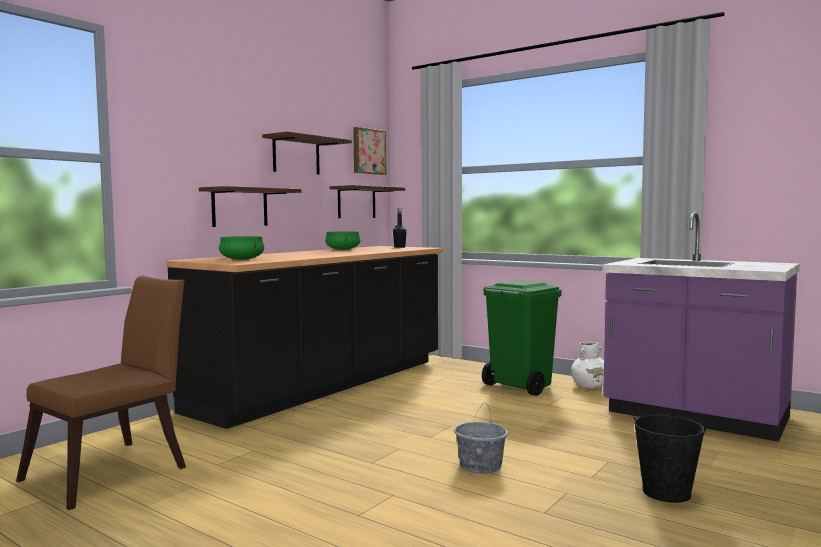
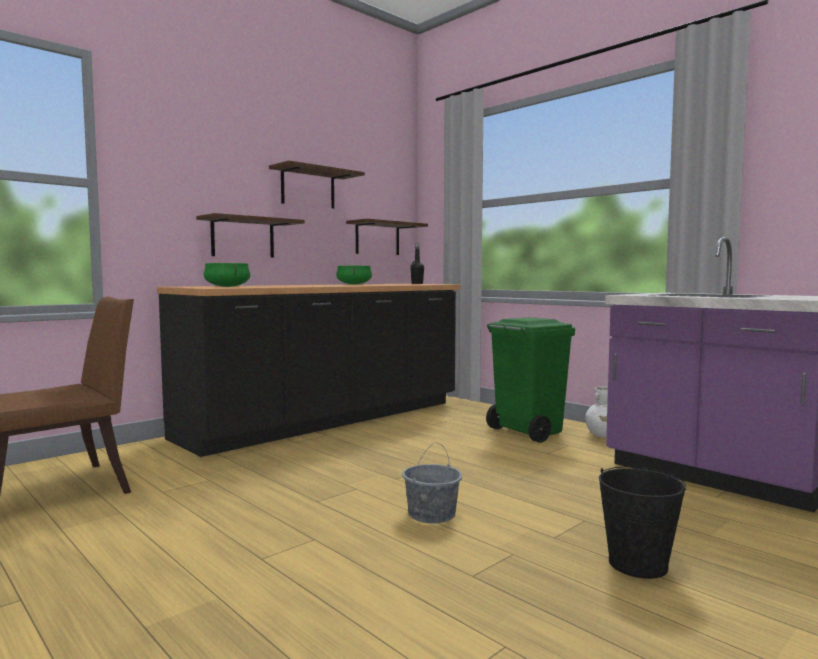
camera: 10 degrees right, 0 degrees up
(368, 151) = (391, 187): picture -> none

